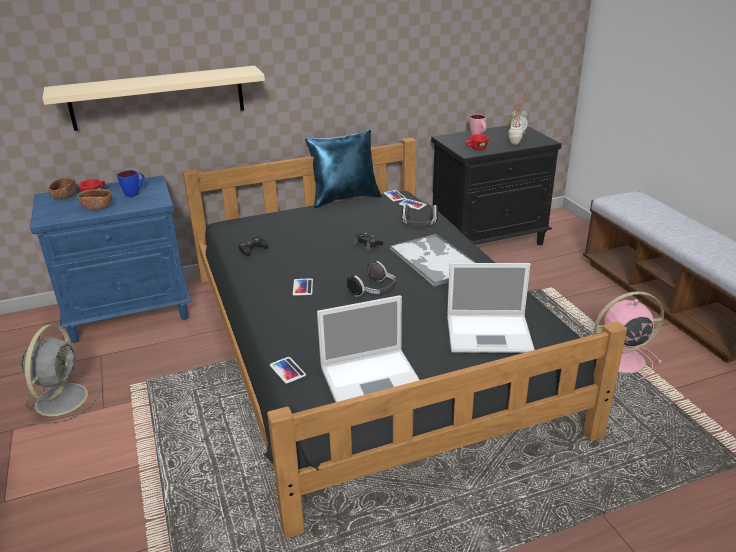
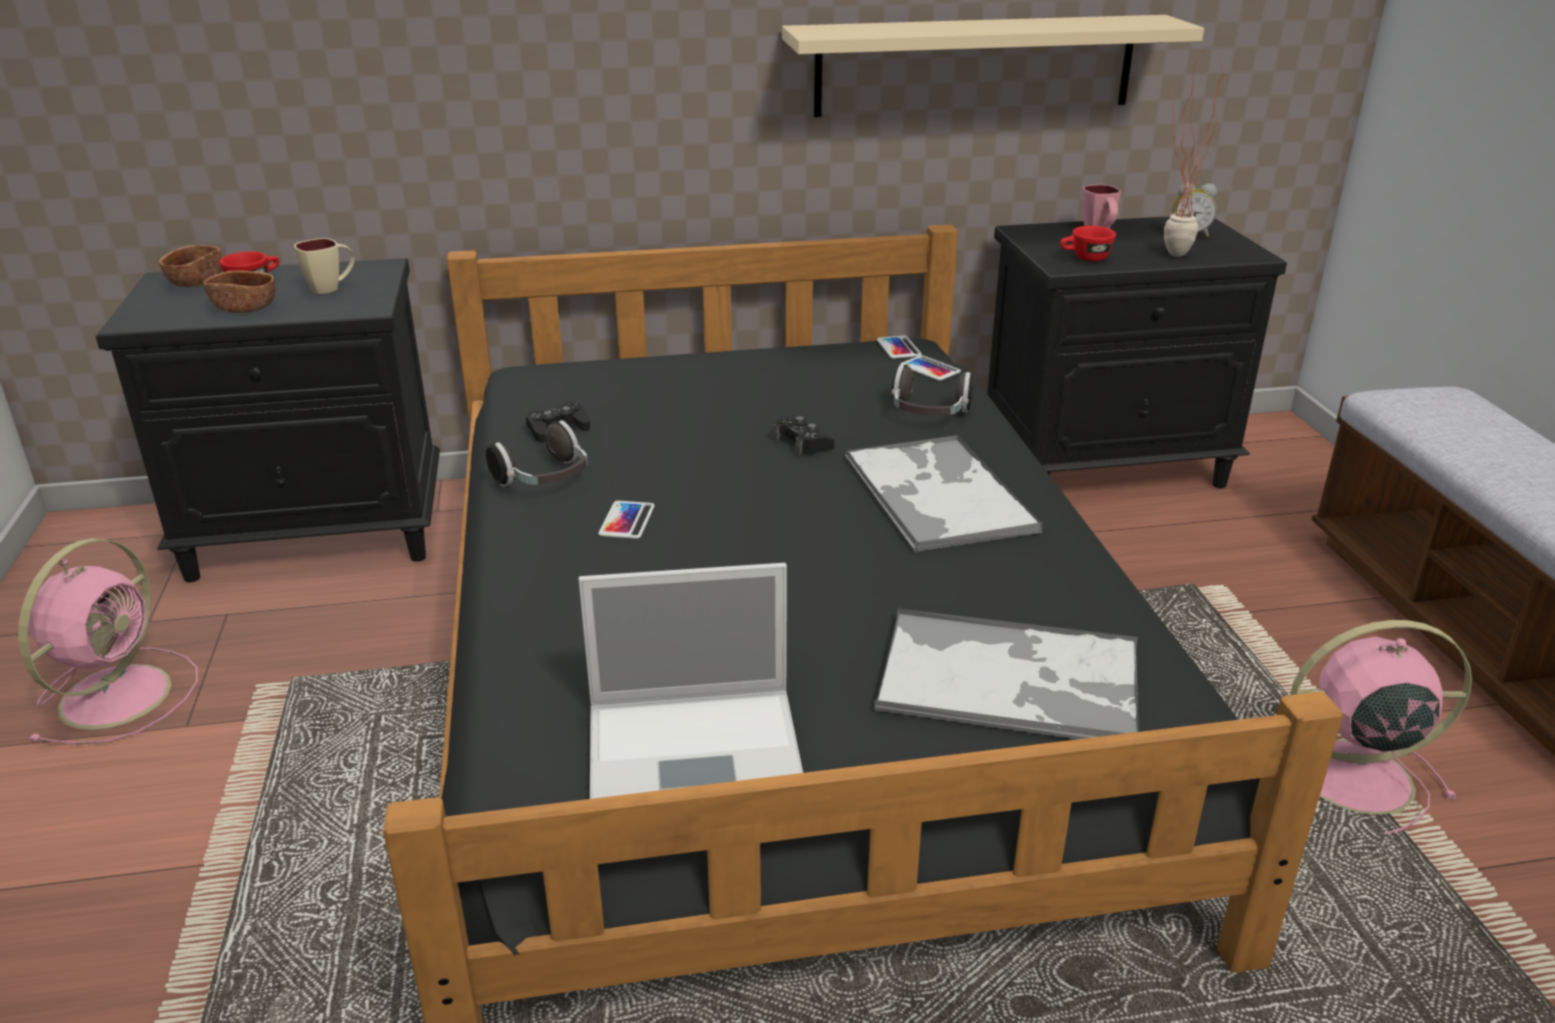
camera: 10 degrees right, 0 degrees up
(62, 398) = (119, 693): grey fan -> pink fan
(130, 312) = (319, 532): blue nightstand -> black nightstand
(135, 193) = (332, 288): blue mug -> beige mug
(158, 98) = (403, 93): beige shelf -> beige shelf (975, 65)
(287, 370) = (516, 704): phone -> none
(345, 198) = (792, 343): blue pillow -> none
(374, 290) = (778, 546): headphones -> headphones (545, 480)
(490, 333) = (1012, 679): laptop -> tray

